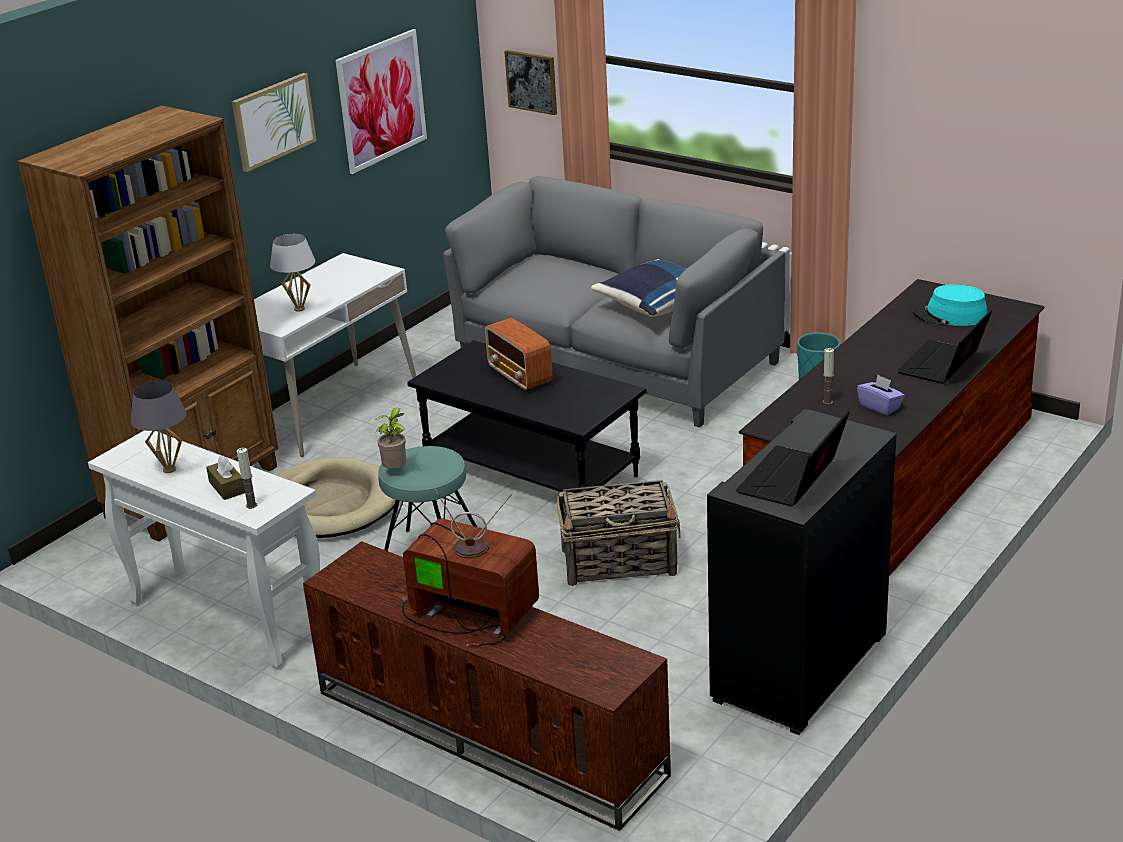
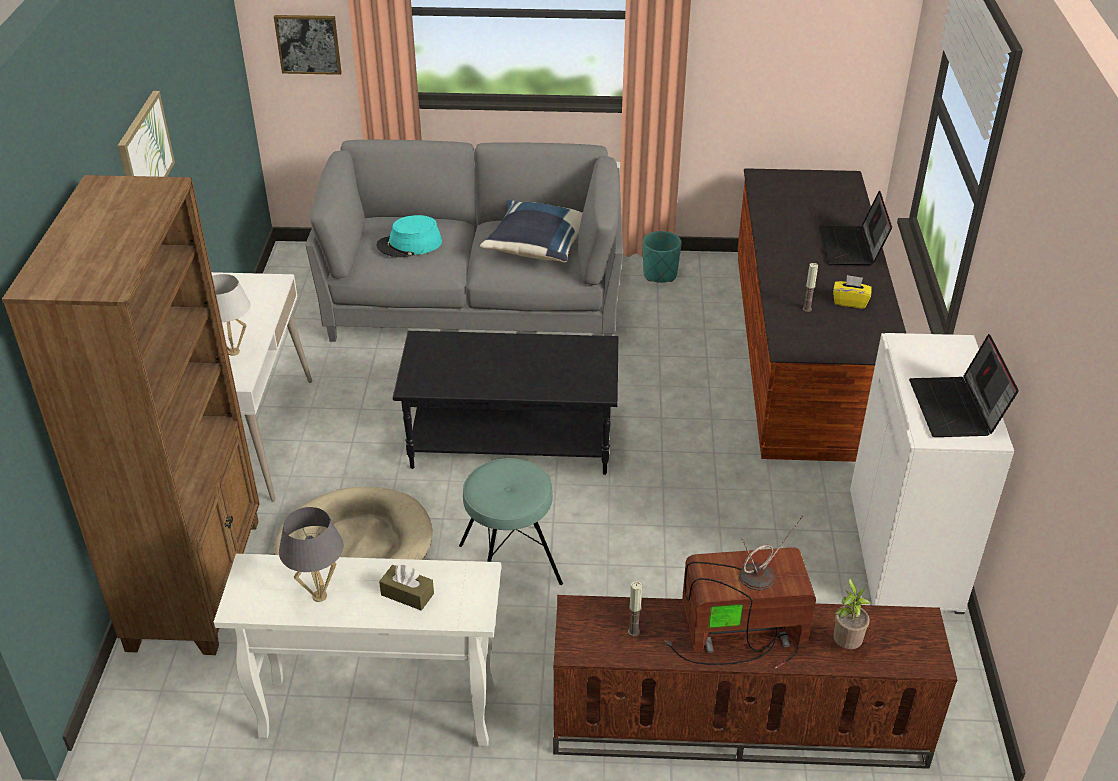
camera: 35 degrees left, 10 degrees up
(251, 505) = (457, 605): candle -> candle (633, 631)
(381, 100) = (198, 98): picture -> none
(396, 470) = (491, 500): potted plant -> potted plant (845, 644)
(520, 376) = (495, 357): radio -> none
(620, 562) = (676, 506): basket -> none
(801, 667) = (906, 550): black cabinet -> white cabinet
(880, 407) = (850, 302): purple tissue box -> yellow tissue box
(949, 315) = (805, 198): turquoise hat -> turquoise hat (409, 245)

